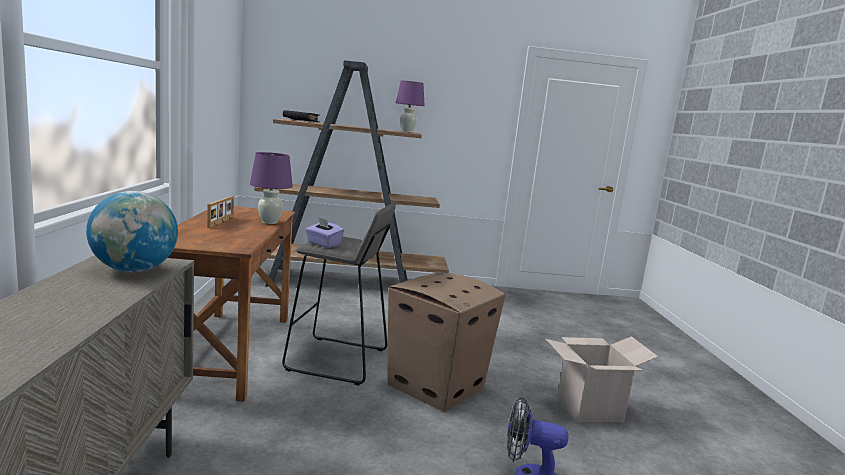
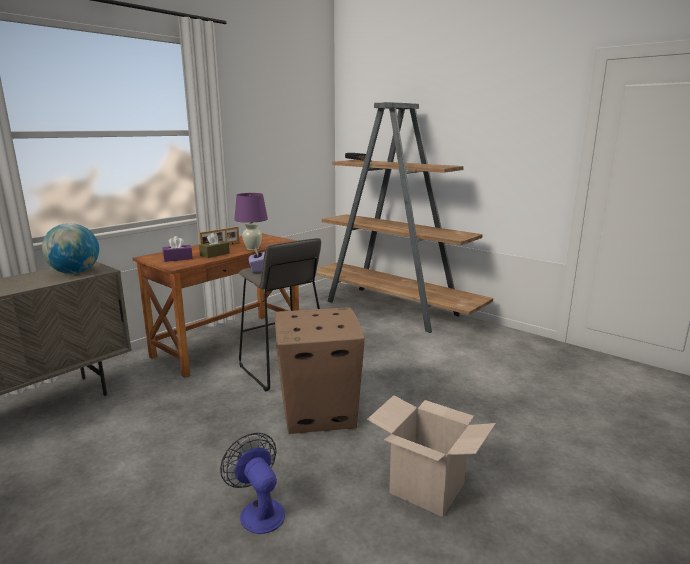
camera: 45 degrees right, 5 degrees up
(212, 240) = (178, 258): none -> purple tissue box
(244, 231) = (214, 254): none -> brown tissue box
(407, 131) = (447, 165): purple table lamp -> none

